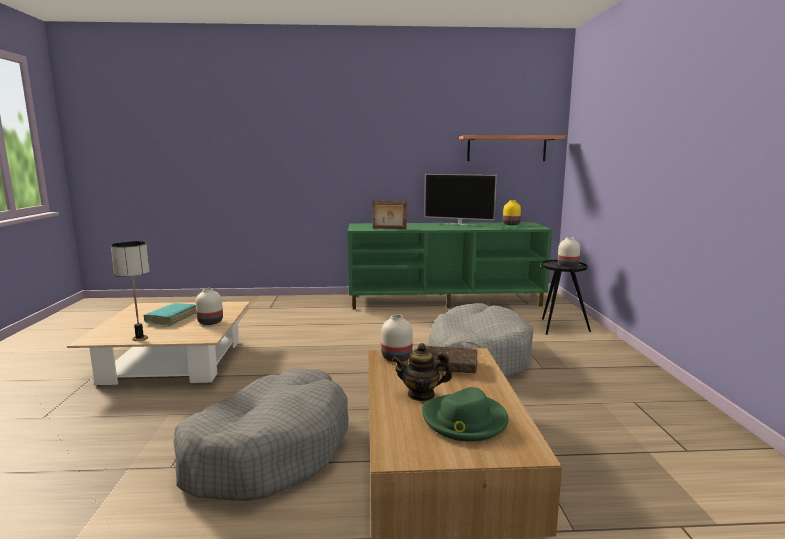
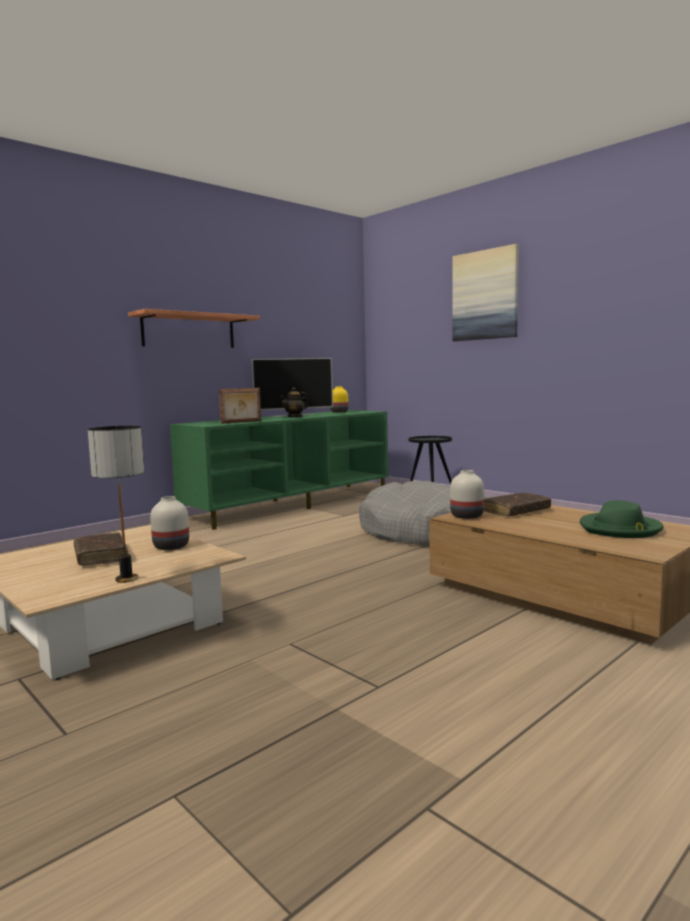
camera: 40 degrees left, 5 degrees down
(171, 319) = (101, 557): turquoise book -> brown book
(268, 450) = (430, 639): grey dog bed -> none
(421, 394) = (554, 527): teapot -> teapot (295, 417)
(506, 148) = (319, 333): shelf -> shelf (189, 331)
(567, 265) = (431, 439): white vase -> none
(644, 114) = (485, 295): none -> picture

